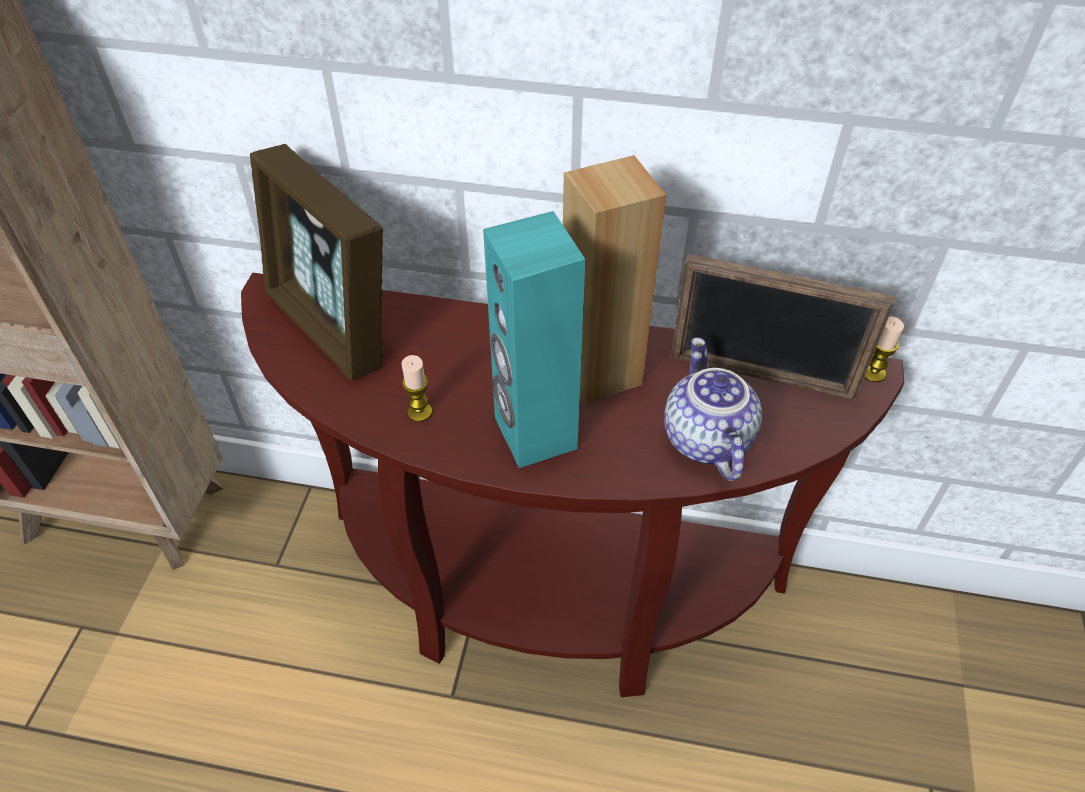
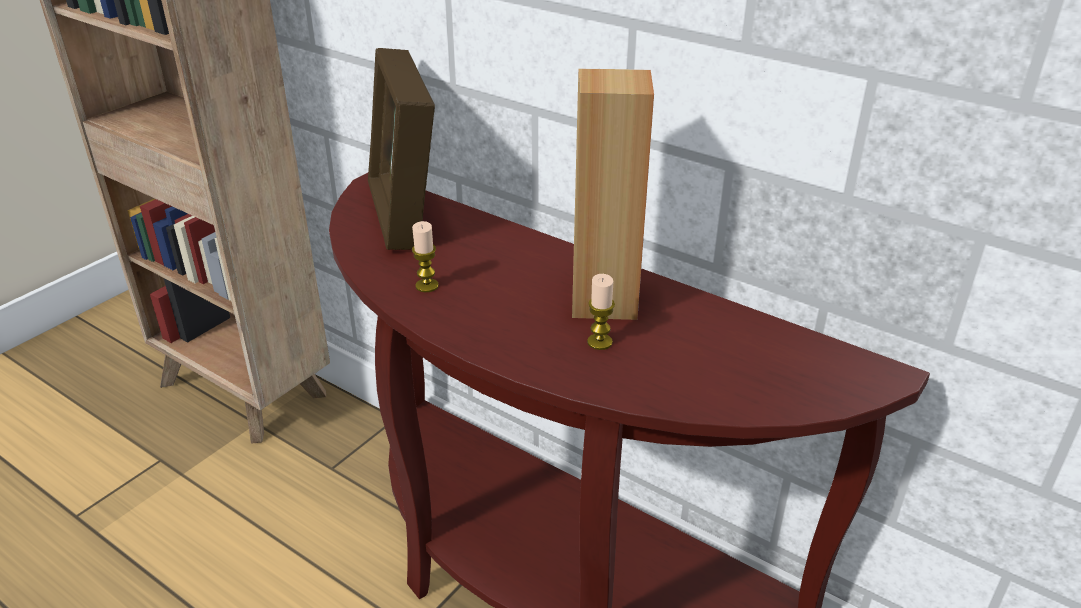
camera: 25 degrees right, 15 degrees down
(534, 433) = (511, 326): turquoise speaker -> none
(704, 439) = (668, 374): teapot -> none
(761, 377) = (761, 345): picture frame -> none
(873, 373) = (887, 374): candle -> candle (599, 342)

